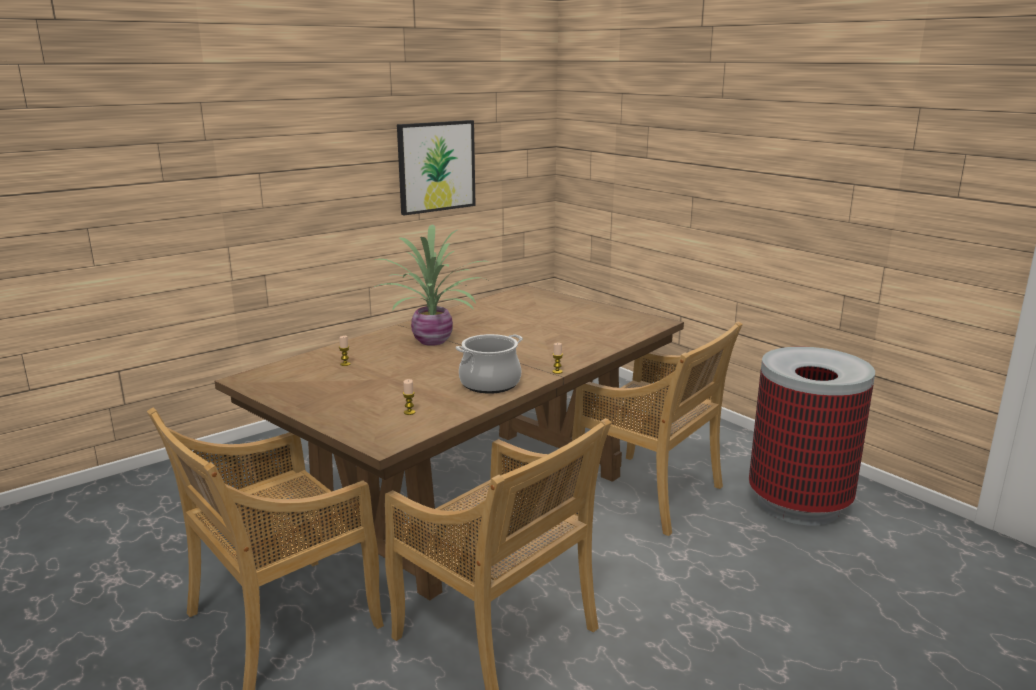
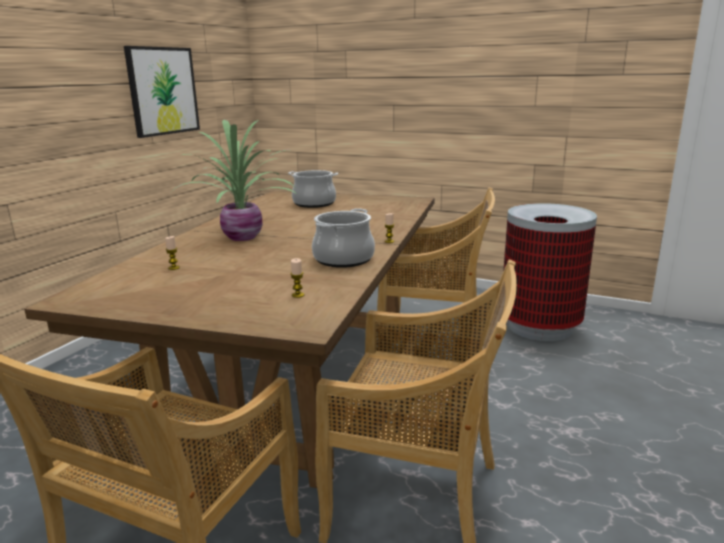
camera: 25 degrees left, 0 degrees up
(545, 310) = (314, 203): none -> cooking pot

